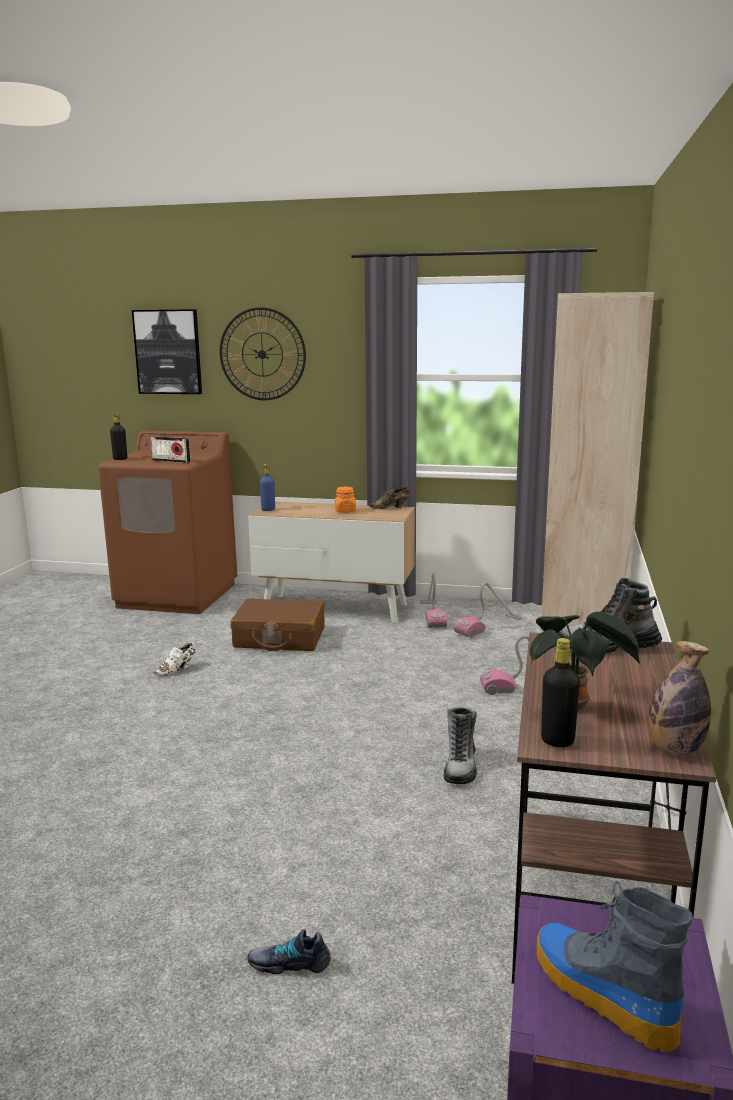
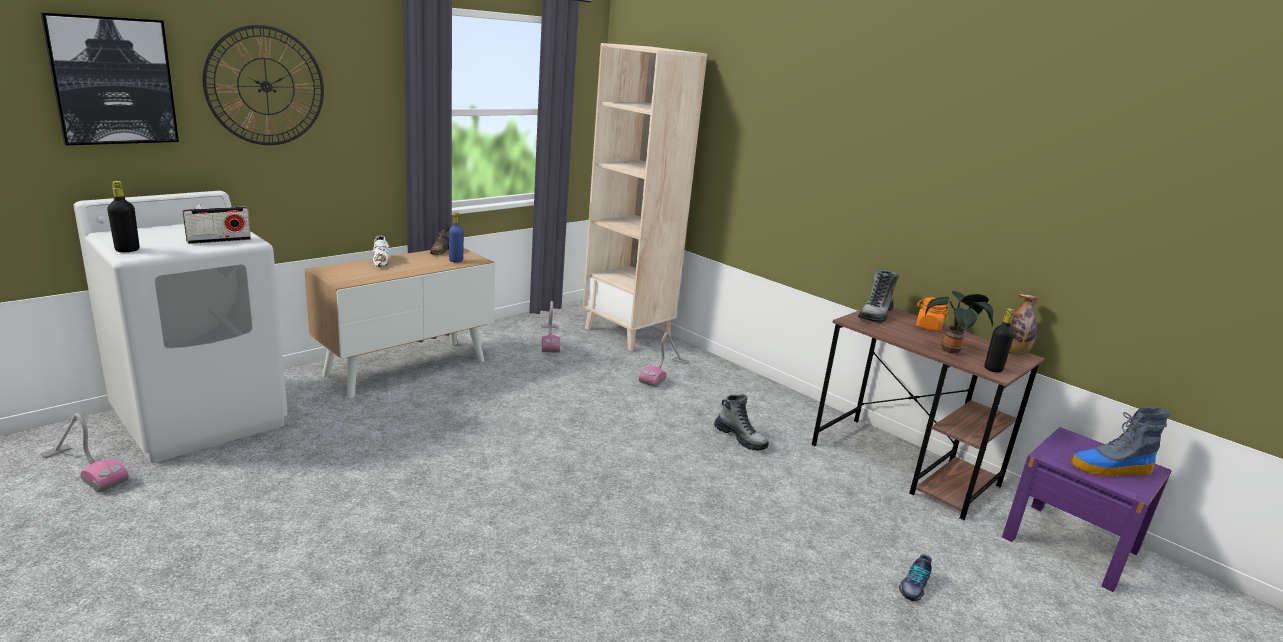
camera: 60 degrees left, 5 degrees up
(177, 670) = (409, 483): white shoe -> white shoe (381, 262)
(178, 595) = (201, 417): brown washing machine -> white washing machine
(268, 509) = (339, 278): blue bottle -> blue bottle (456, 260)
(279, 638) = (426, 413): brown suitcase -> none
(345, 511) = (417, 262): orange jar -> orange jar (928, 327)
(432, 614) = (494, 344): vacuum cleaner -> vacuum cleaner (84, 469)

